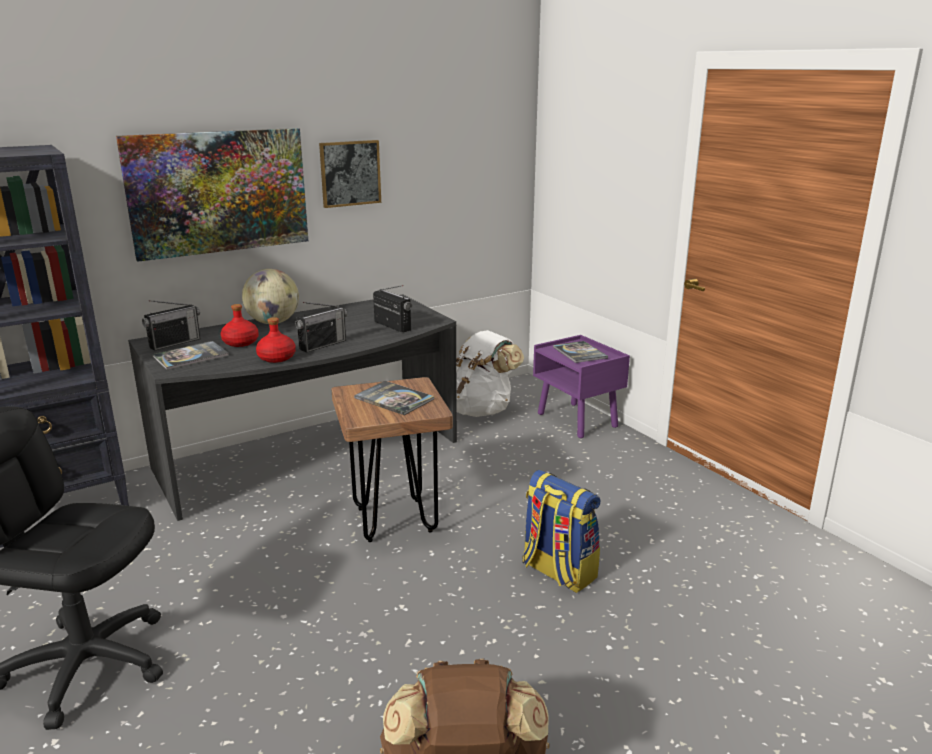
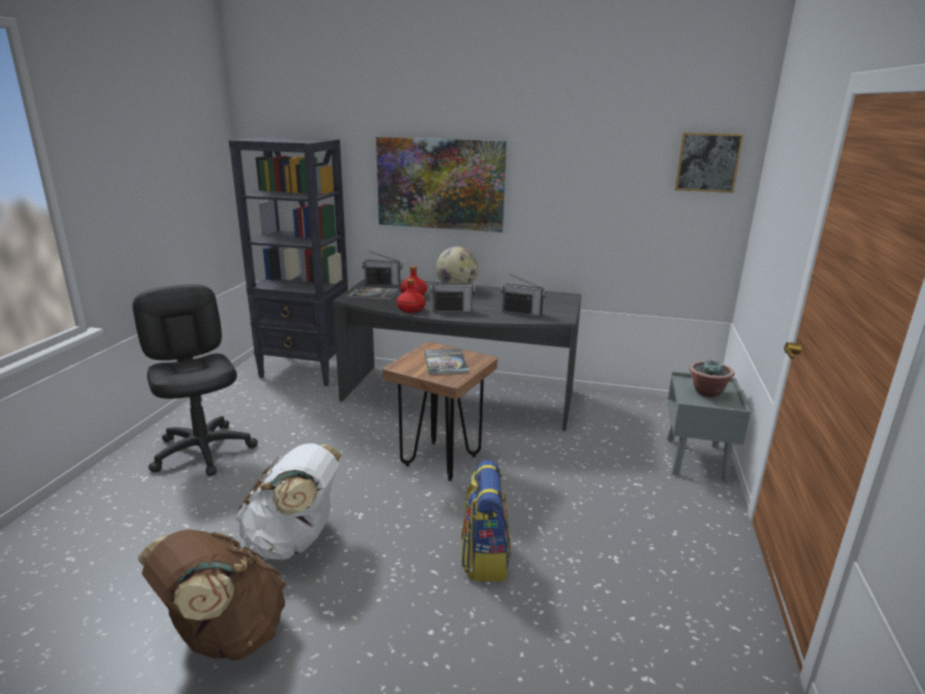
camera: 45 degrees right, 0 degrees up
(350, 173) = (547, 182): picture -> picture (708, 162)
(392, 326) = (522, 312): radio -> radio turned 105 degrees clockwise
(480, 410) = (621, 416): white backpack -> white backpack (294, 541)
(578, 420) = (696, 460): purple nightstand -> grey nightstand
(579, 353) = (707, 392): book -> potted plant

